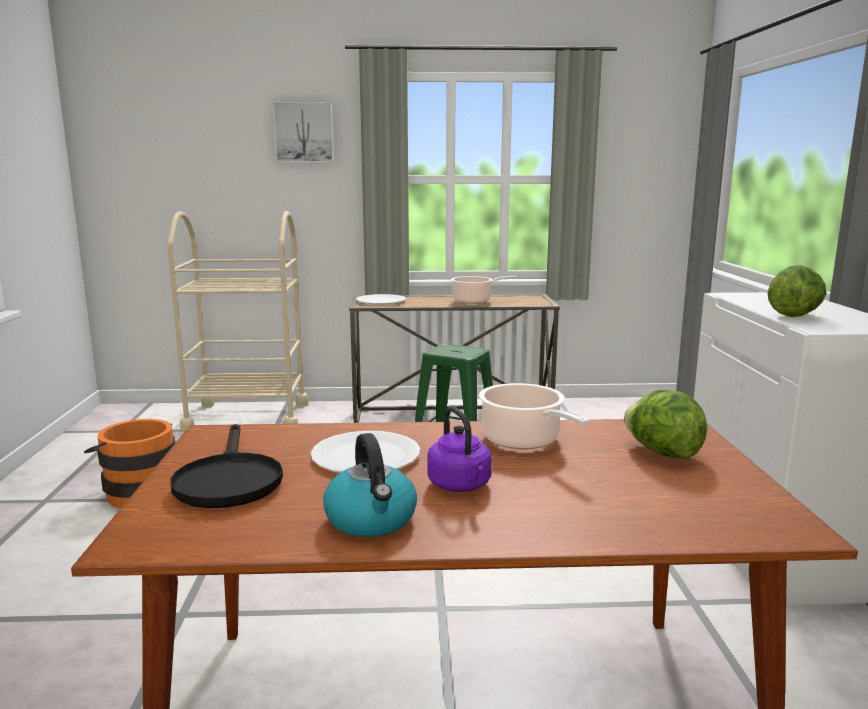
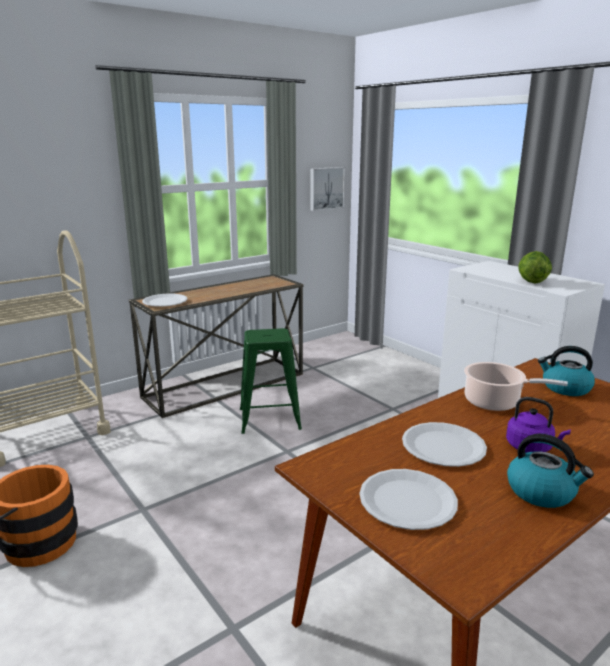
camera: 35 degrees left, 5 degrees up
(228, 480) = (407, 501): black frying pan -> white plate
(304, 132) = (55, 149): picture -> picture (326, 188)
(474, 301) = (238, 289): cooking pot -> none
(662, 453) = (565, 388): lettuce -> kettle

